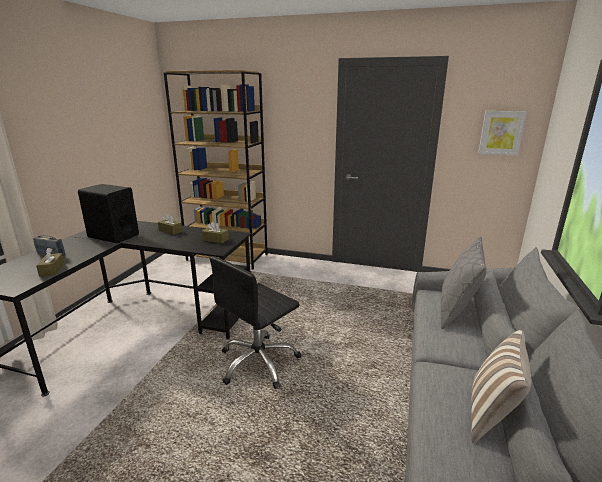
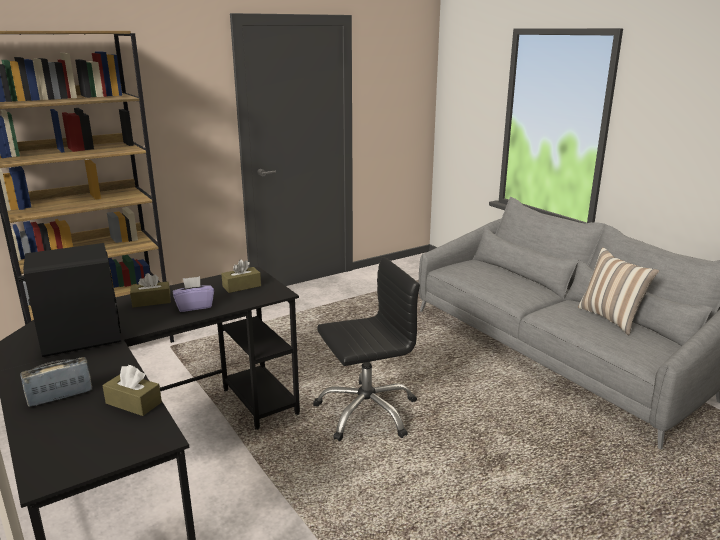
camera: 50 degrees left, 0 degrees up
(175, 240) = (194, 306): none -> purple tissue box
(258, 362) = (366, 412): black office chair -> black office chair turned 105 degrees counterclockwise
(456, 311) = (487, 272): grey pillow -> none
(501, 133) = (404, 97): picture -> none

